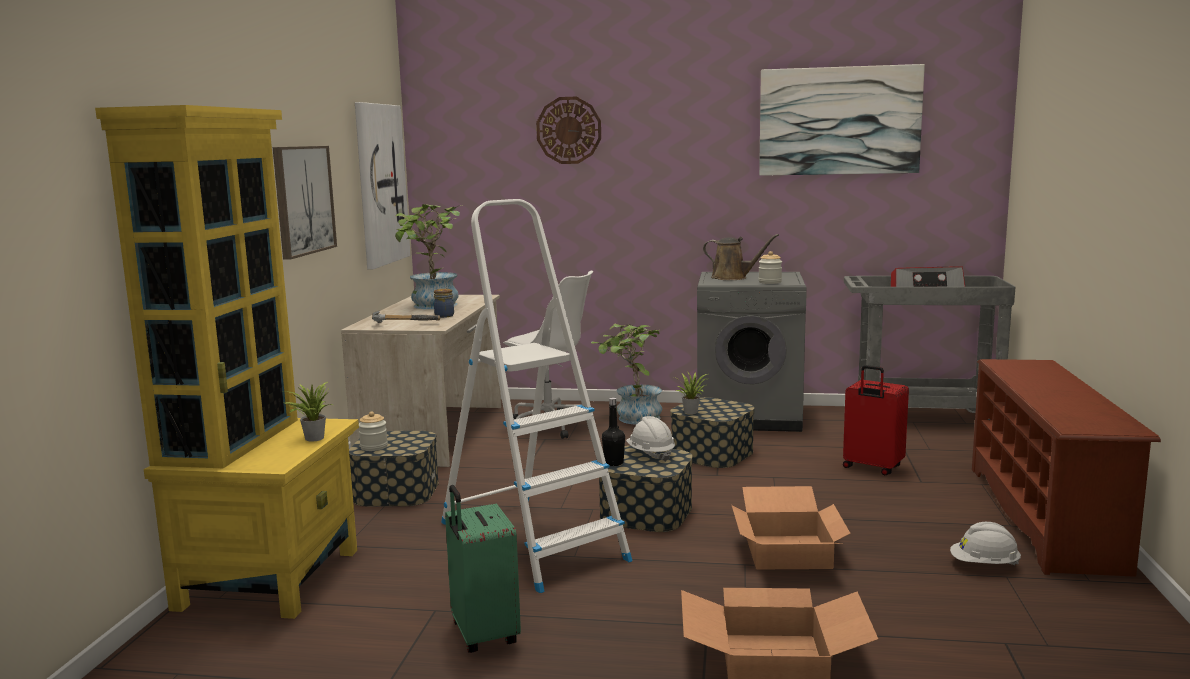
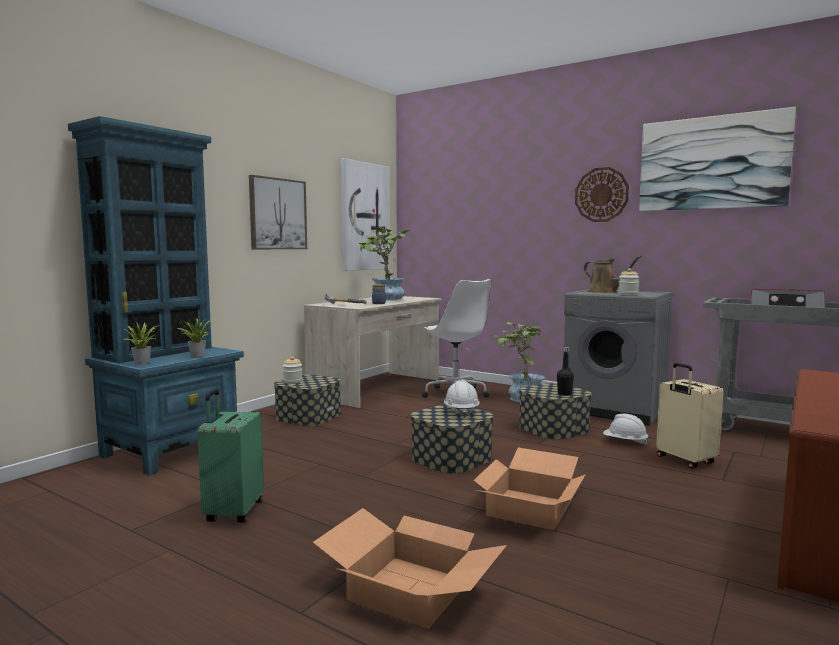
camera: 25 degrees right, 5 degrees down
(272, 578) = (172, 450): yellow cabinet -> blue cabinet
(532, 541) = (348, 460): white step ladder -> none
(569, 130) = (498, 180): wall clock -> wall clock (601, 195)
(614, 463) = (425, 412): black bottle -> black bottle (564, 394)
(691, 411) = (535, 390): potted plant -> potted plant (144, 363)
(872, 468) = (684, 461): red suitcase -> beige suitcase
(984, 565) = (713, 563): white hard hat -> white hard hat (624, 442)

